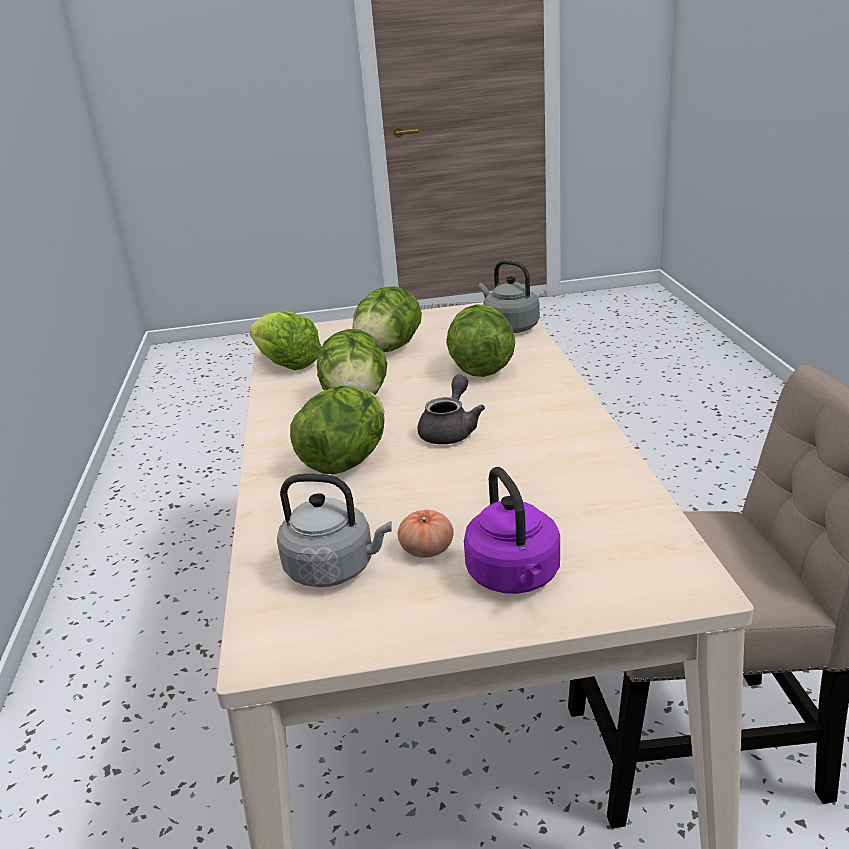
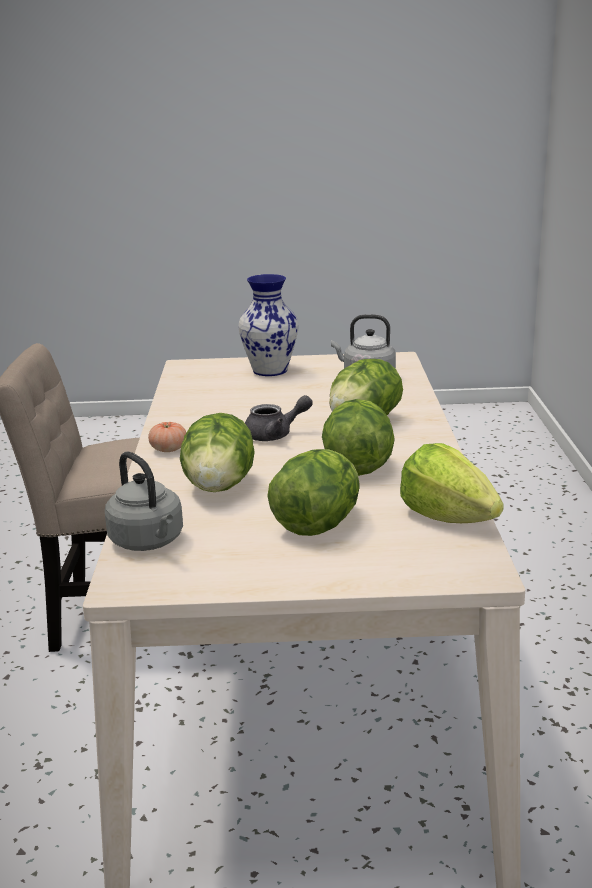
camera: 175 degrees left, 5 degrees down
(427, 549) = (312, 381): tomato -> tomato (168, 449)
(451, 430) = (275, 435): grey teapot -> grey teapot turned 135 degrees counterclockwise
(515, 578) = (269, 370): purple kettle -> vase

